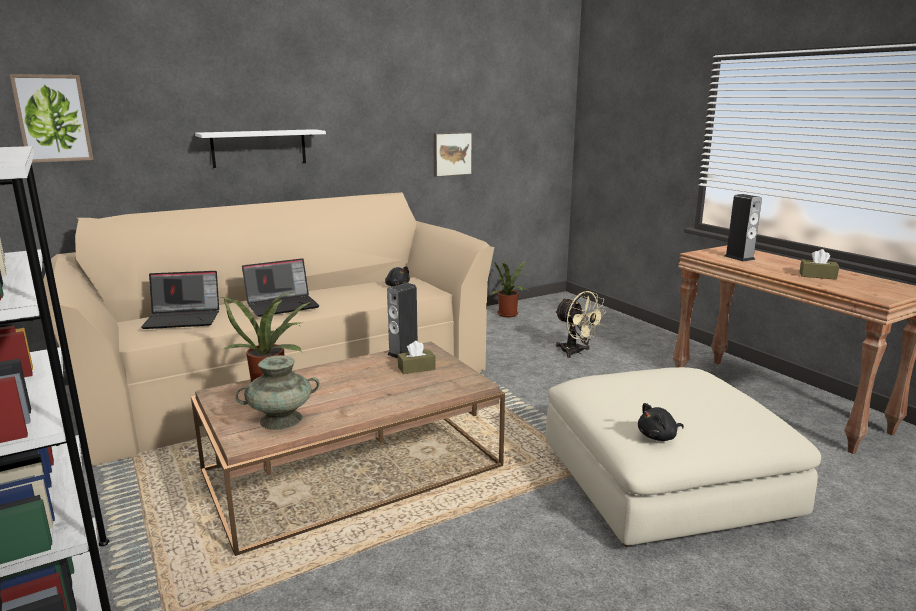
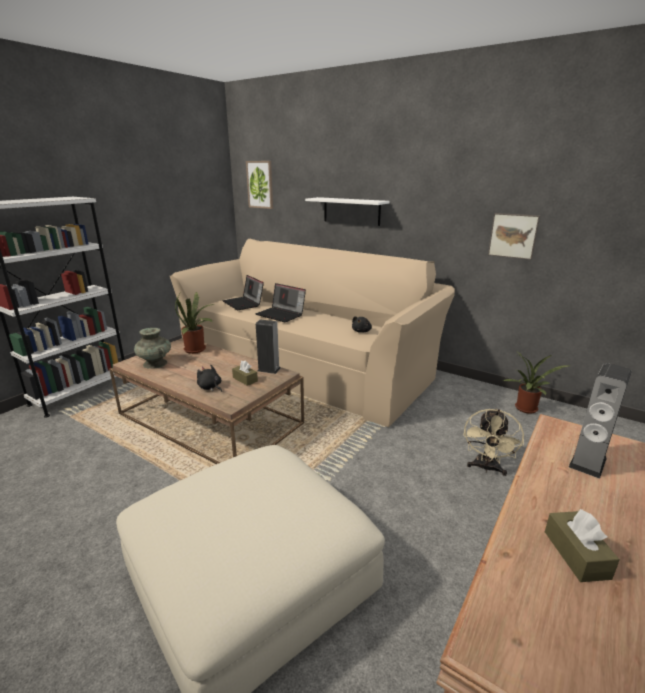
camera: 65 degrees right, 5 degrees up
(658, 437) = (163, 509): black plush toy -> black plush toy (210, 387)

